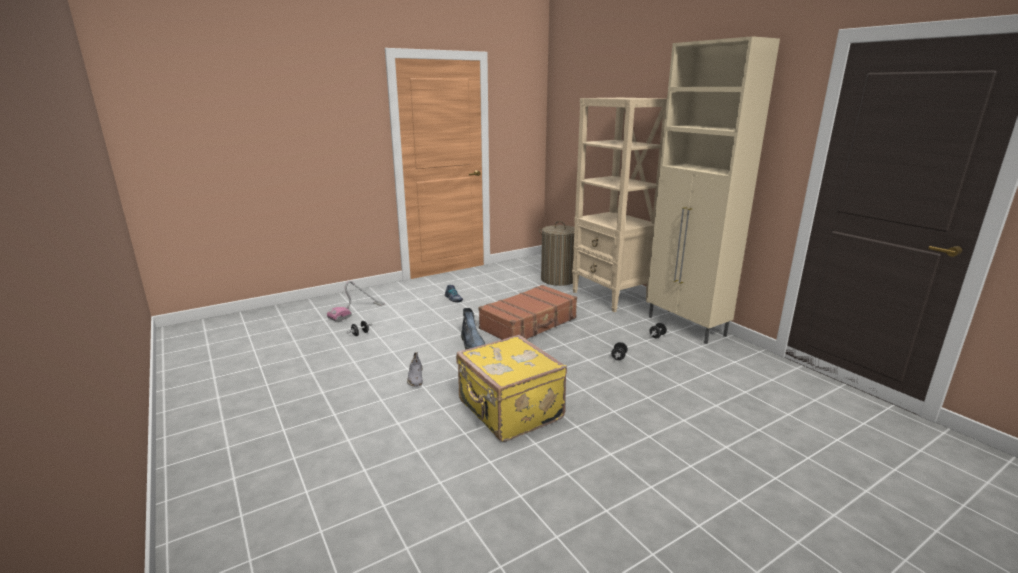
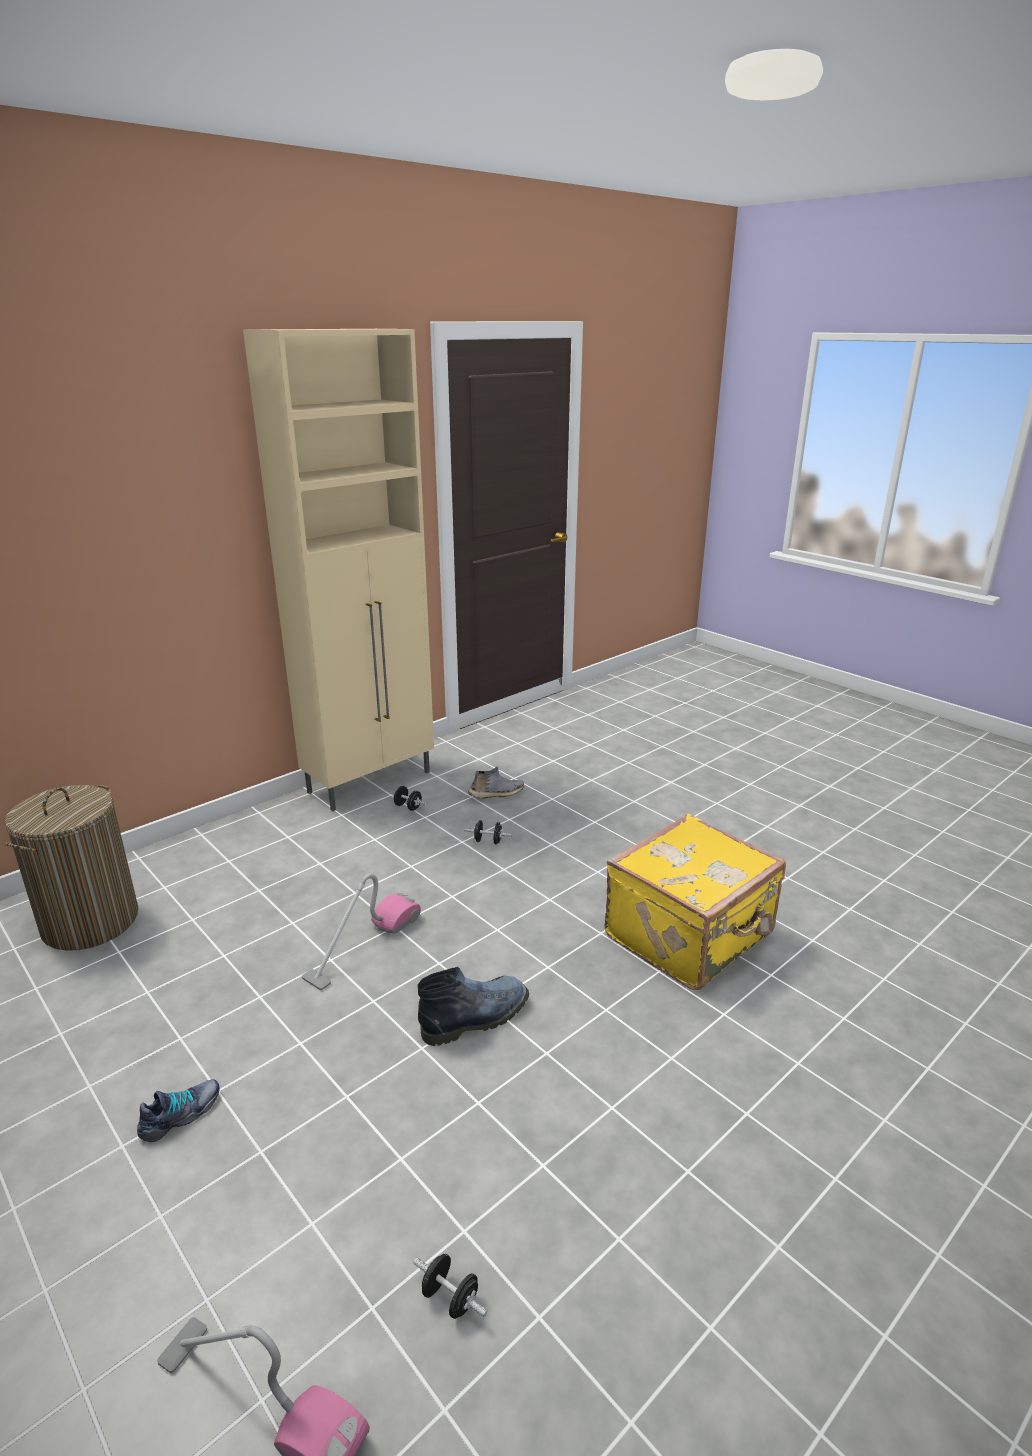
camera: 100 degrees left, 5 degrees up
(415, 378) = (645, 1080): grey shoe -> grey shoe (496, 794)
(529, 324) = (364, 945): brown suitcase -> vacuum cleaner
(611, 297) = (229, 847): beige bookcase -> none

